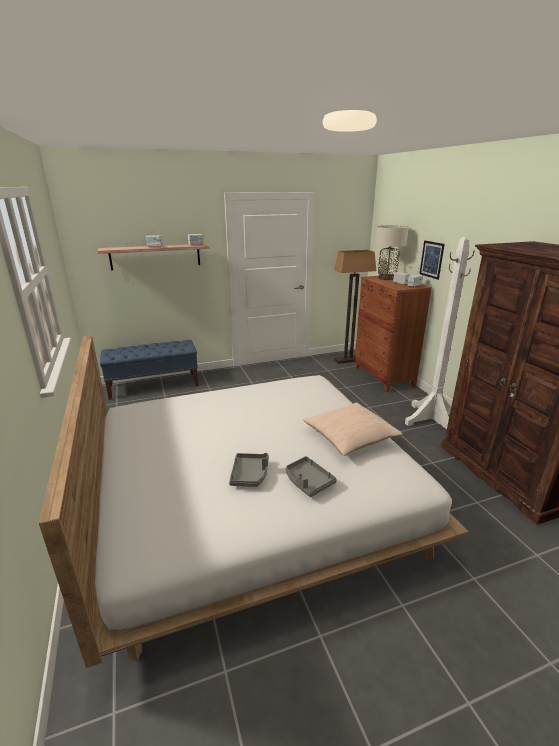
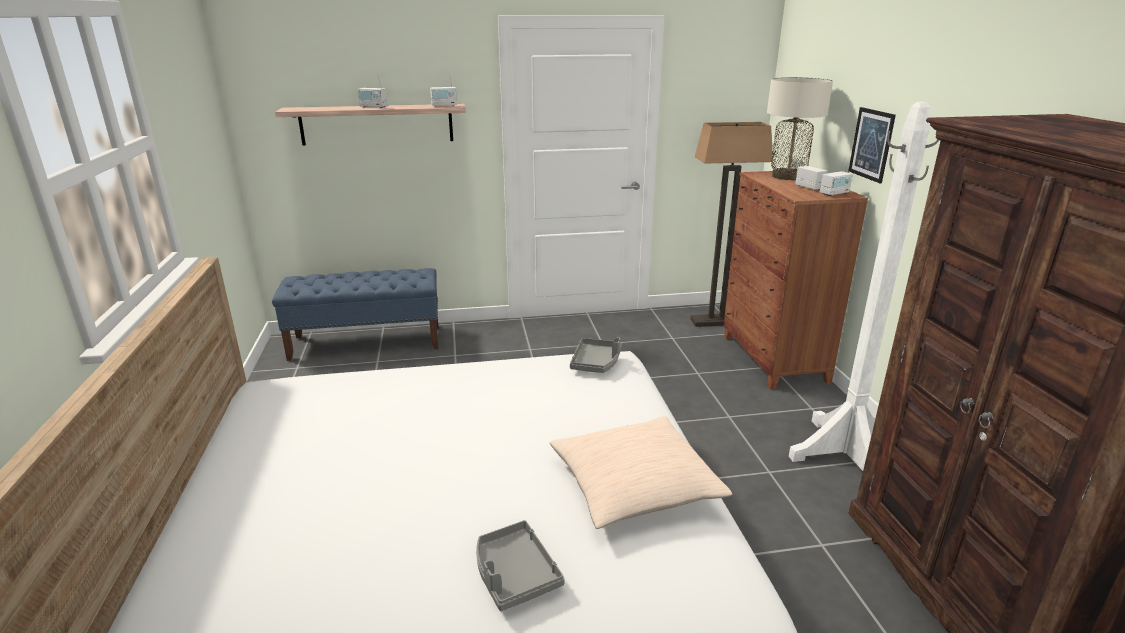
camera: 10 degrees right, 0 degrees up
(250, 475) = (413, 544): grey tray -> grey tray (596, 363)

